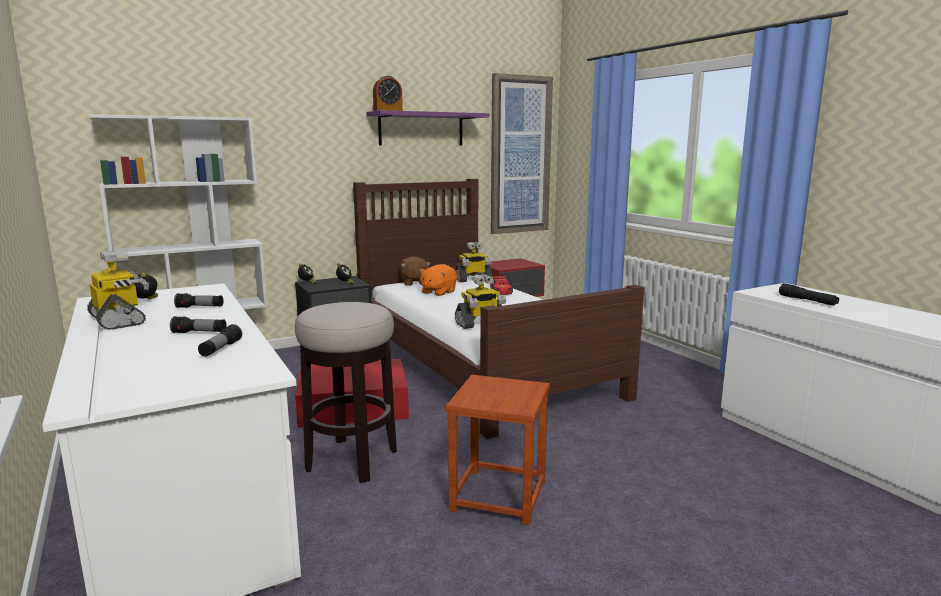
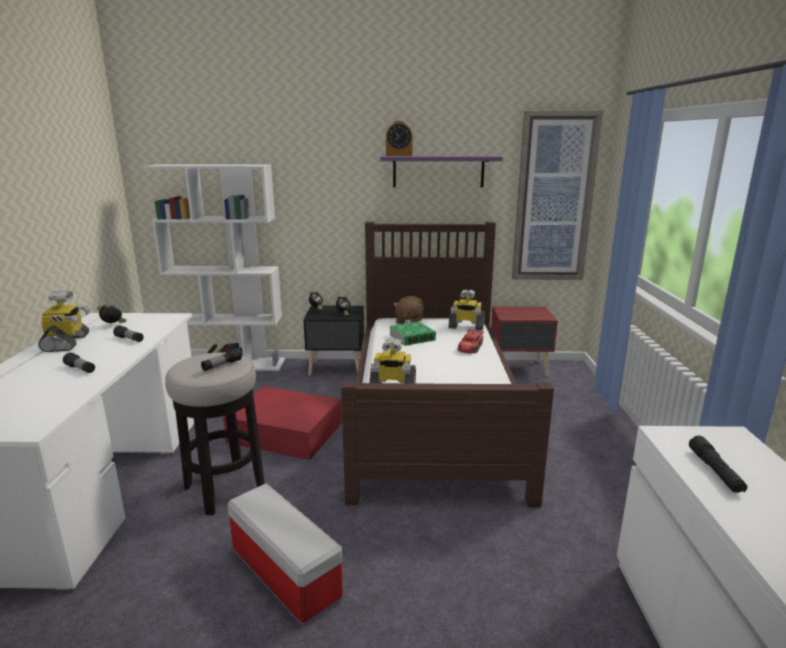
camera: 30 degrees right, 5 degrees up
(220, 349) = (59, 392): flashlight -> flashlight (222, 365)
(438, 292) = (412, 337): orange plush toy -> book
(498, 496) = (283, 574): brown stool -> storage box

